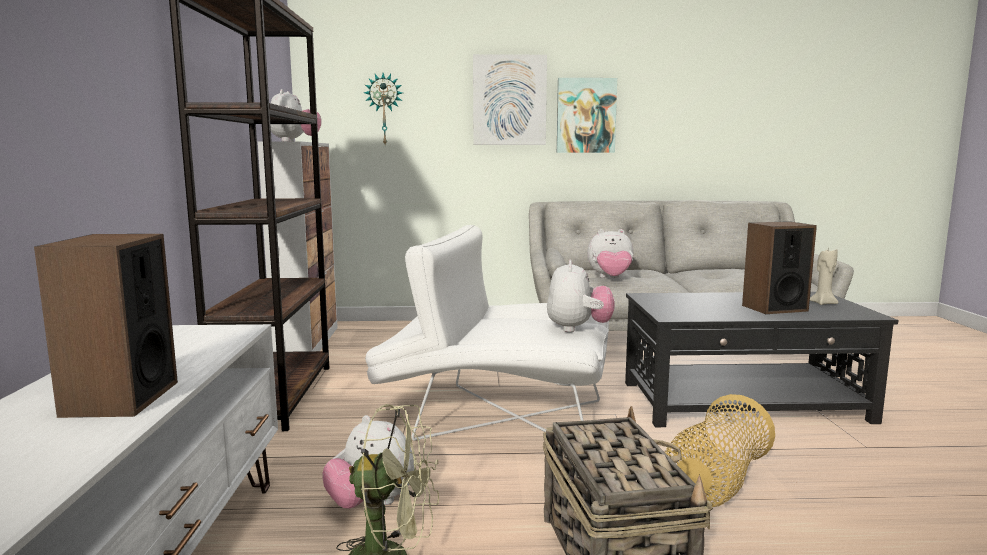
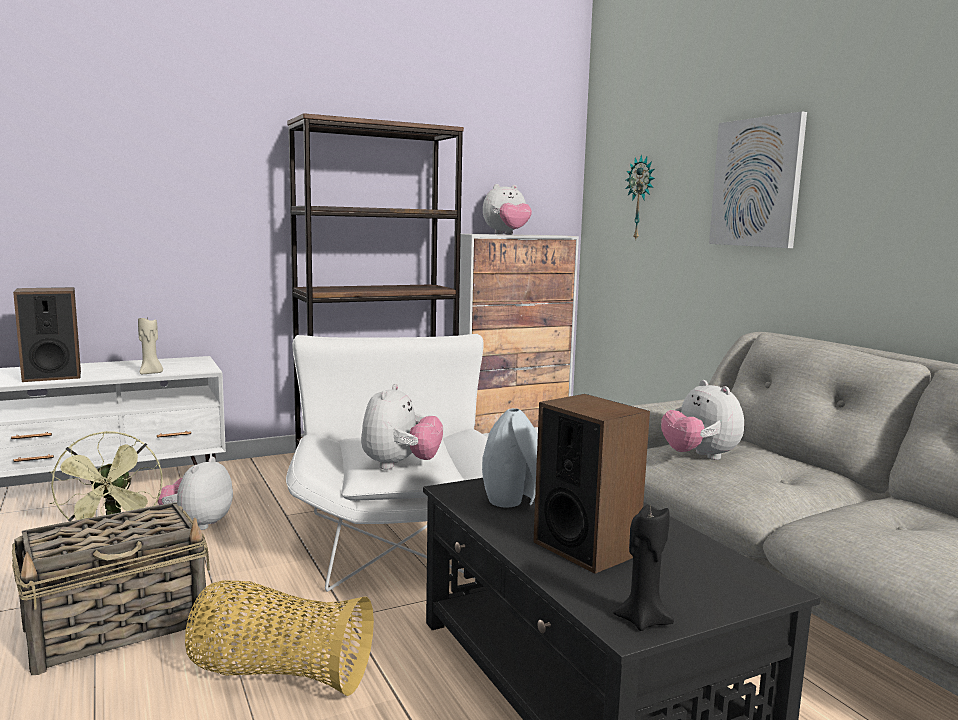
camera: 65 degrees right, 0 degrees up
(578, 329) = (400, 465): plush toy -> plush toy turned 60 degrees counterclockwise
(586, 116) = (853, 203): picture -> none
(695, 309) = (512, 501): none -> grey vase
(823, 303) = (684, 588): beige candle -> beige candle (151, 373)
(861, 312) = (642, 620): none -> black candle

